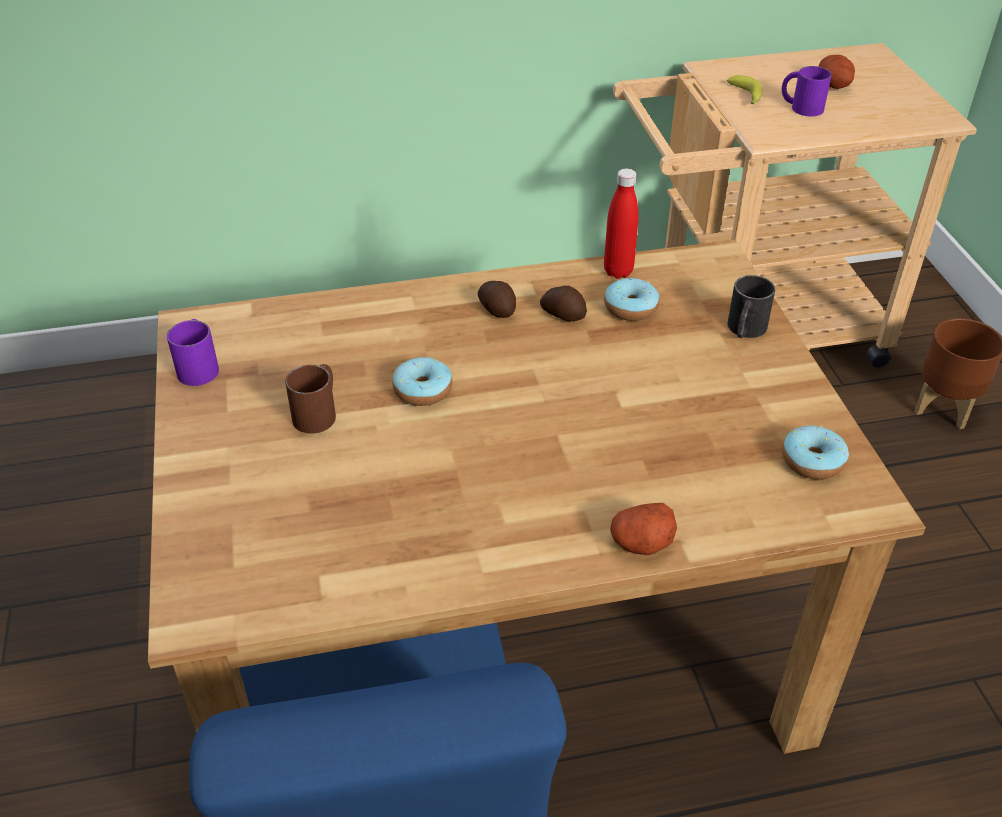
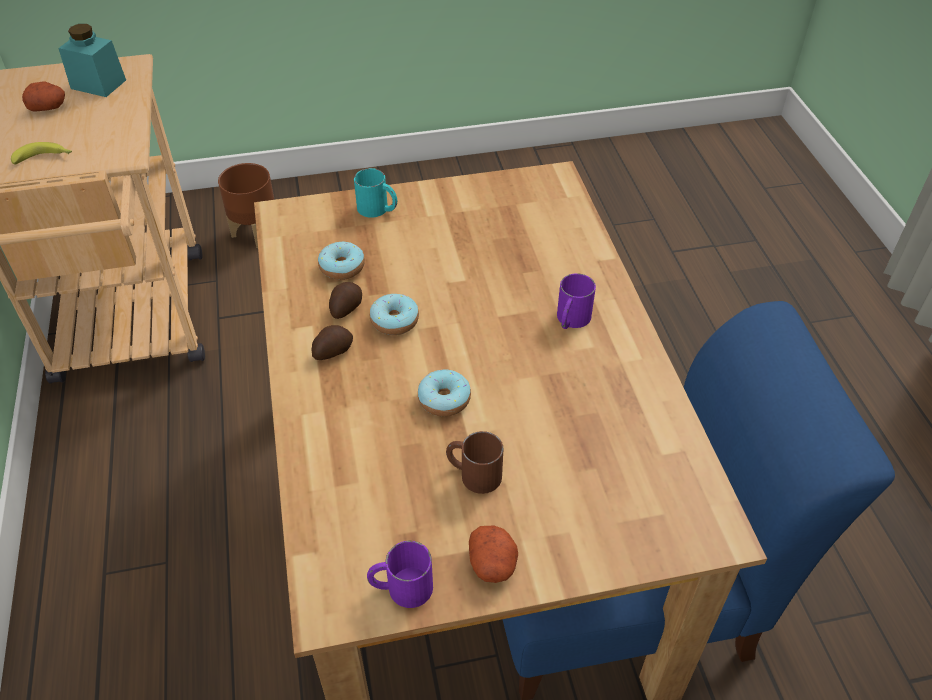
camera: 90 degrees left, 5 degrees up
(618, 271) = (288, 272): red bottle -> none
(641, 543) = (602, 278): potato -> potato (493, 564)
(744, 330) = (378, 209): black mug -> turquoise mug
(800, 107) = (80, 130): purple mug -> purple mug (571, 320)
(812, 461) = (519, 195): donut -> donut (394, 321)
(891, 104) = (98, 84): none -> turquoise jar

